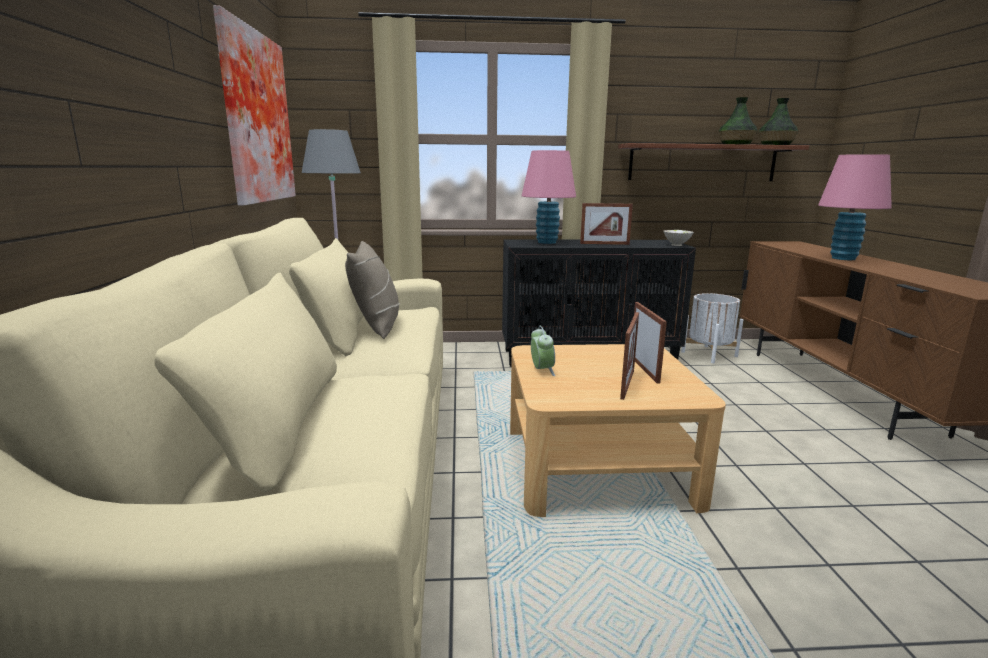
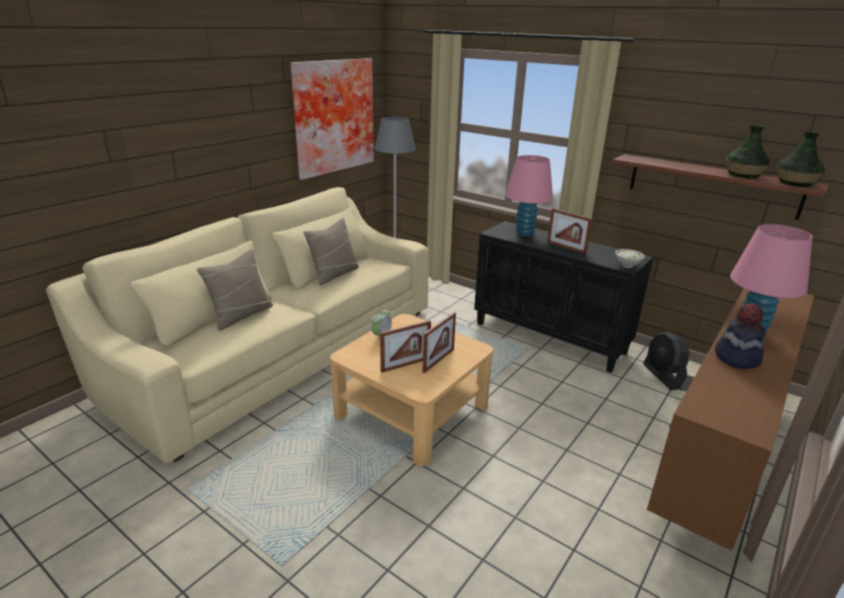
camera: 40 degrees right, 10 degrees up
(339, 398) = (241, 315): none -> beige pillow
(709, 354) = (663, 376): white planter -> black fan
(884, 269) = (736, 357): none -> hat

